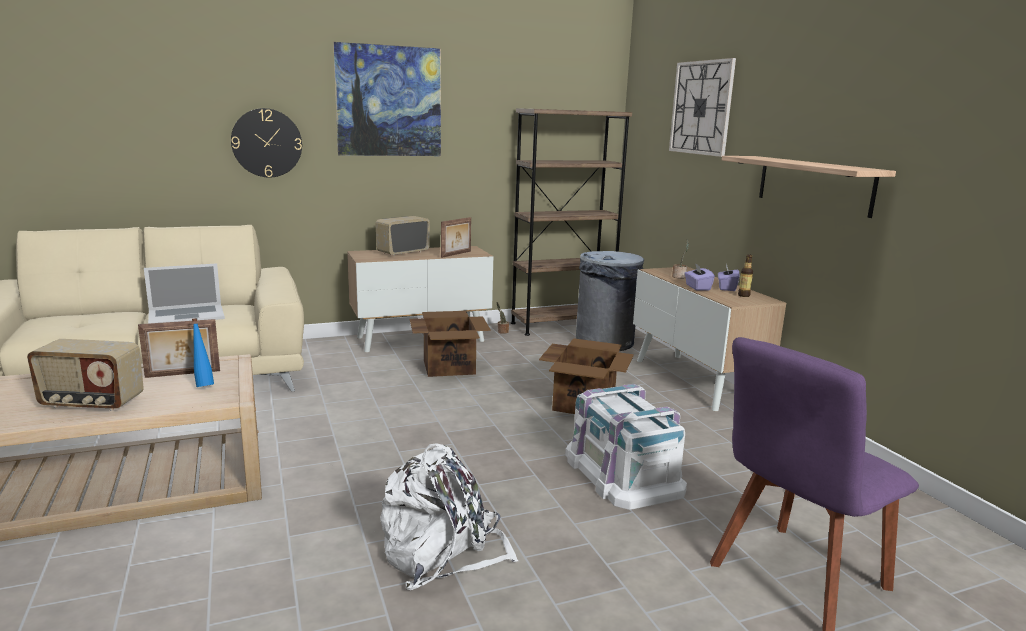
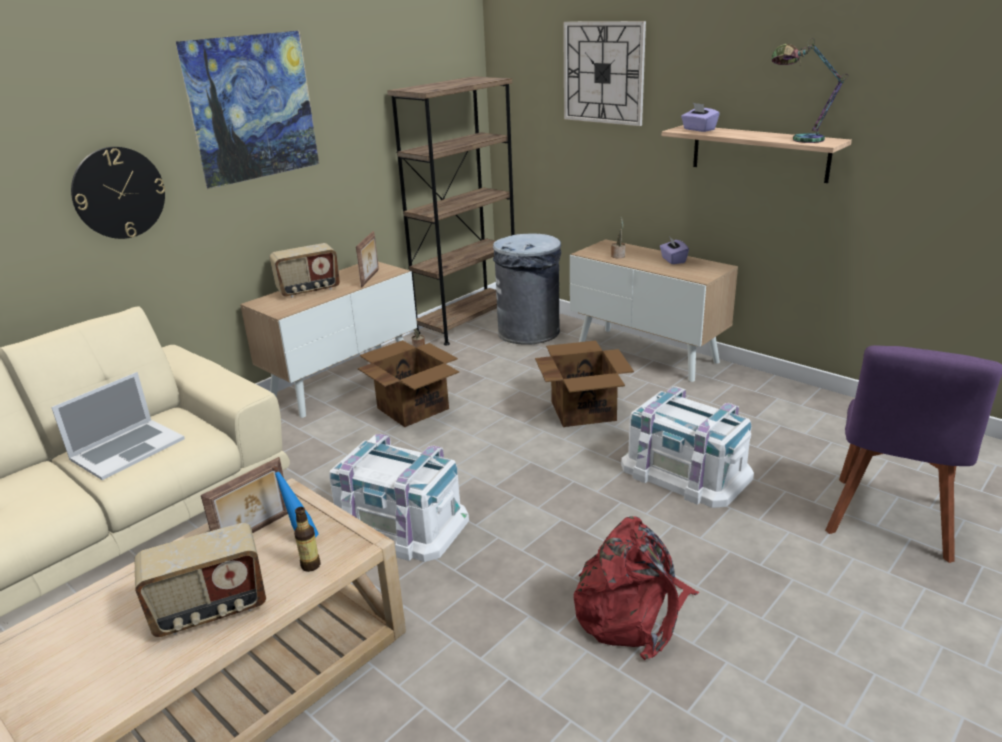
camera: 25 degrees left, 10 degrees up
(347, 433) = (400, 523): none -> white storage box
(403, 252) = (308, 290): radio -> radio turned 135 degrees counterclockwise
(443, 553) = (632, 612): white backpack -> red backpack
(697, 287) = (650, 266): purple tissue box -> purple tissue box (698, 129)
(743, 295) = (697, 266): bottle -> bottle (311, 565)
(836, 166) = (798, 140): none -> table lamp

